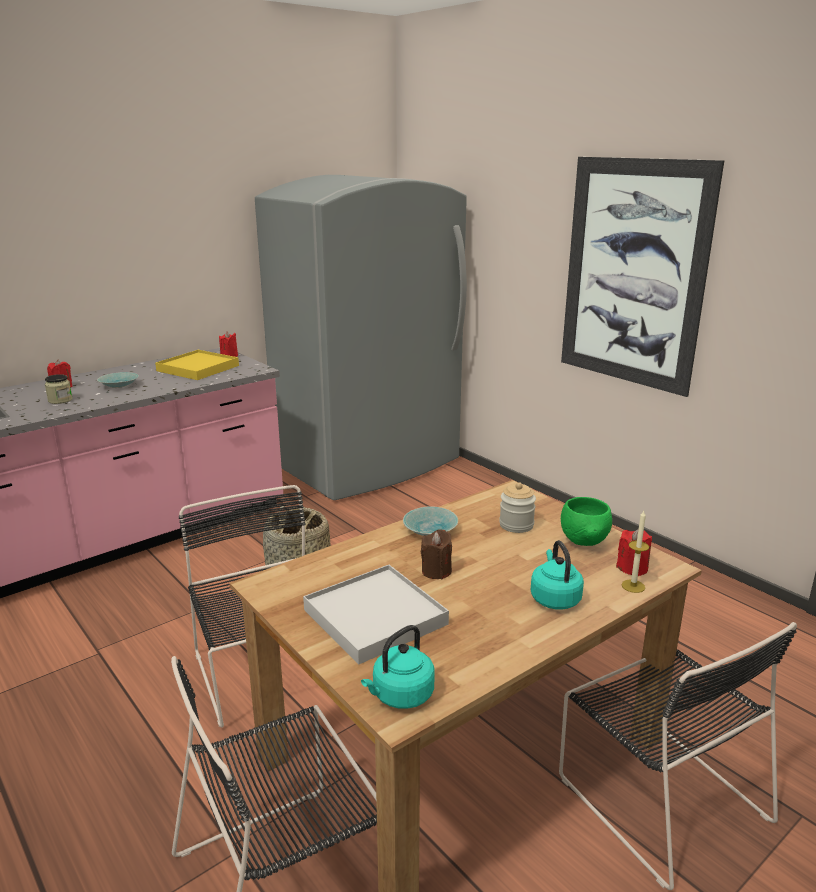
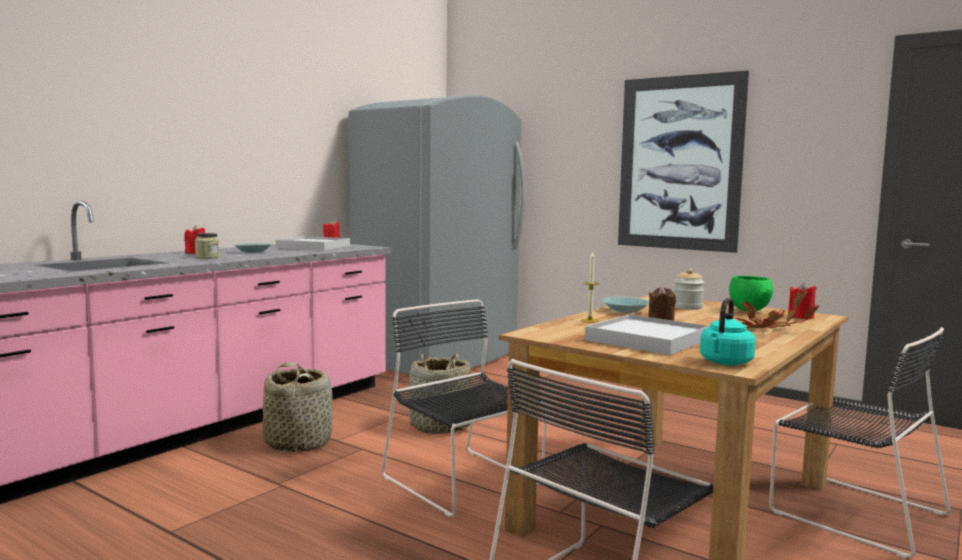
camera: 15 degrees left, 15 degrees down
(151, 589) = (298, 442): none -> basket
(198, 368) = (314, 247): yellow tray -> white tray
(554, 598) = (767, 328): turquoise kettle -> potted plant
(633, 586) = (813, 322): candle -> candle (589, 320)

